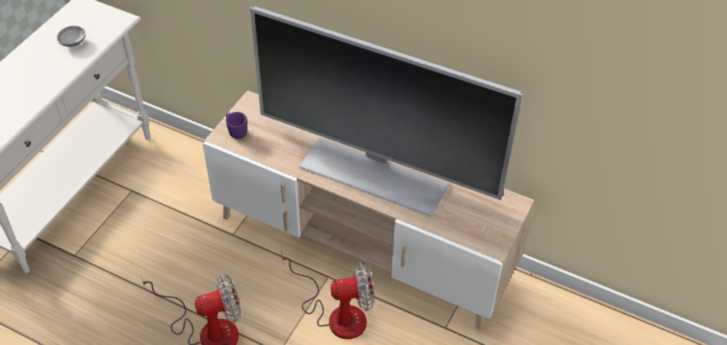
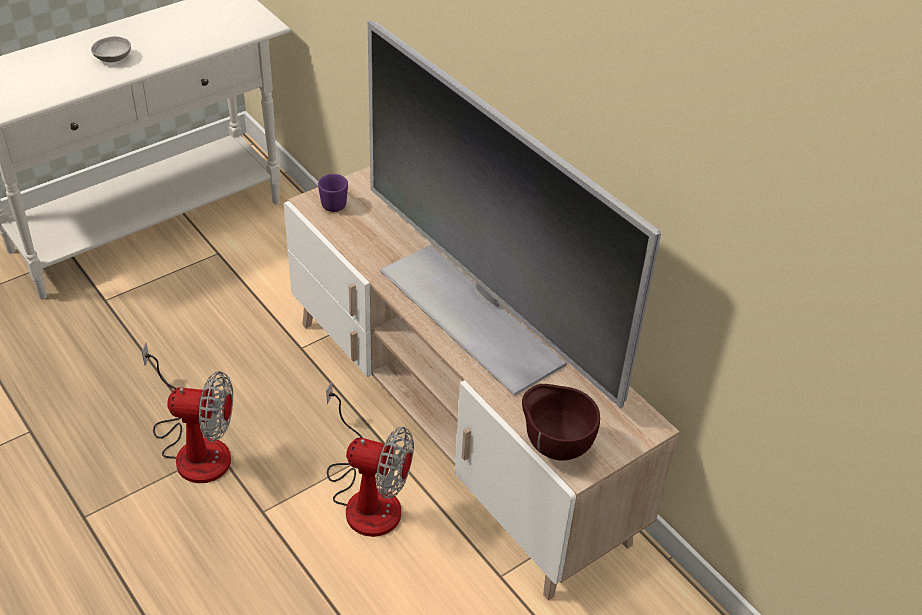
camera: 25 degrees right, 5 degrees down
(73, 42) = (192, 31): grey bowl -> grey bowl (113, 58)
(473, 238) = (555, 446): none -> brown bowl

